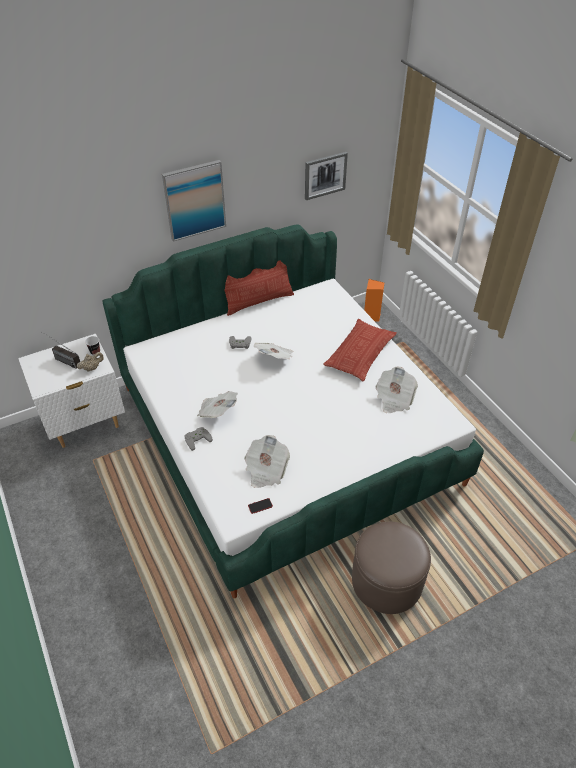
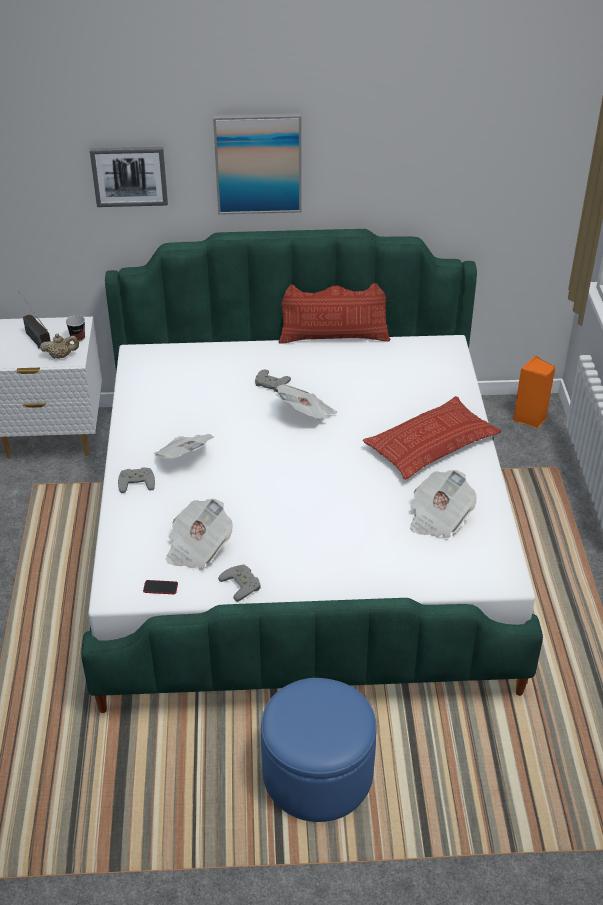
camera: 25 degrees right, 5 degrees down
(309, 483) = (243, 584): none -> grey game controller
(325, 175) = (472, 173): picture -> picture (129, 176)
(386, 581) = (317, 773): brown ottoman -> blue ottoman

